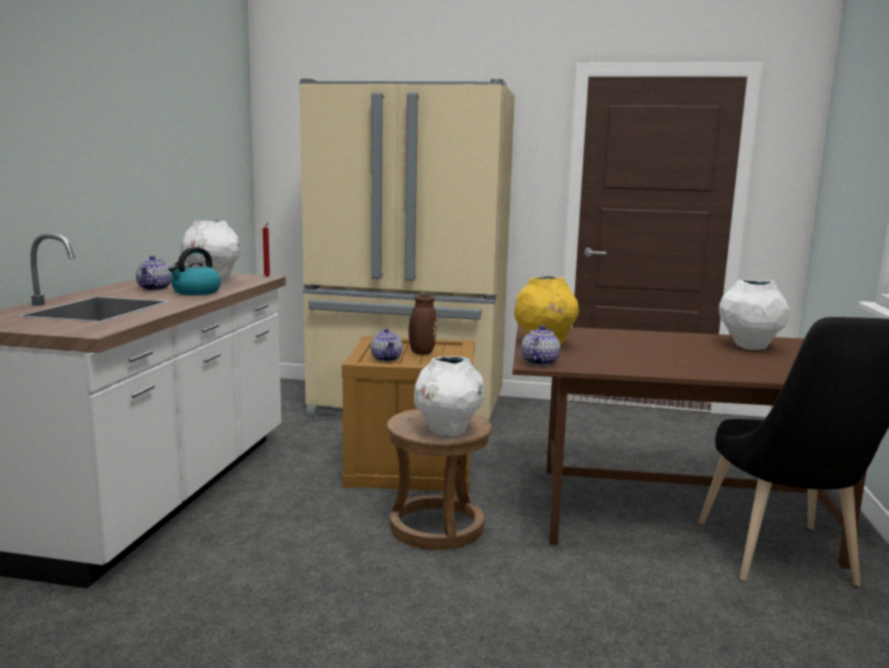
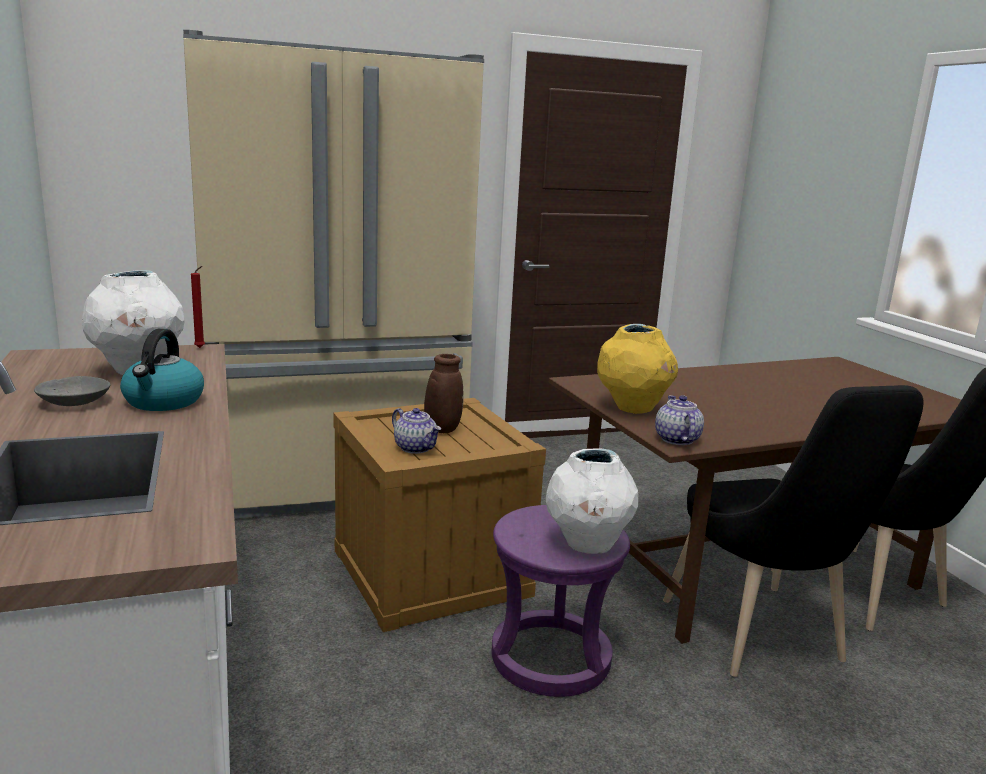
camera: 30 degrees left, 5 degrees up
(155, 288) = (74, 402): teapot -> grey bowl
(437, 526) = (551, 657): brown stool -> purple stool
(624, 558) = (759, 637): none -> black chair
(749, 347) = (797, 379): white vase -> none

